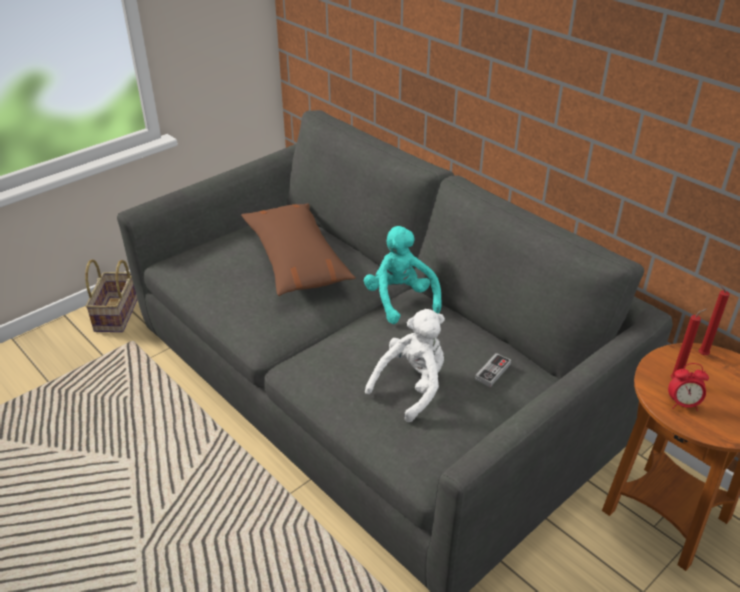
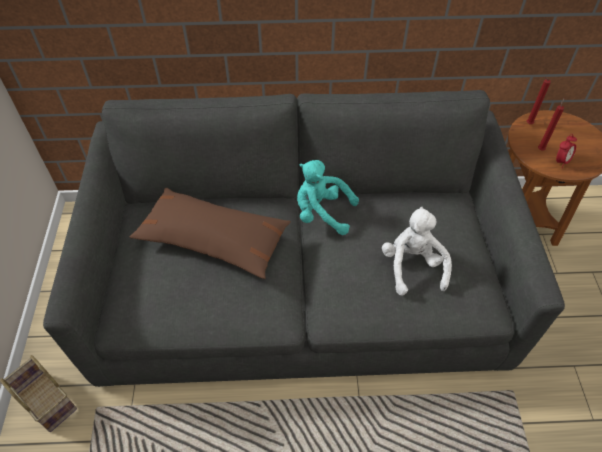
camera: 50 degrees left, 15 degrees up
(492, 372) = (436, 217): game controller -> none

